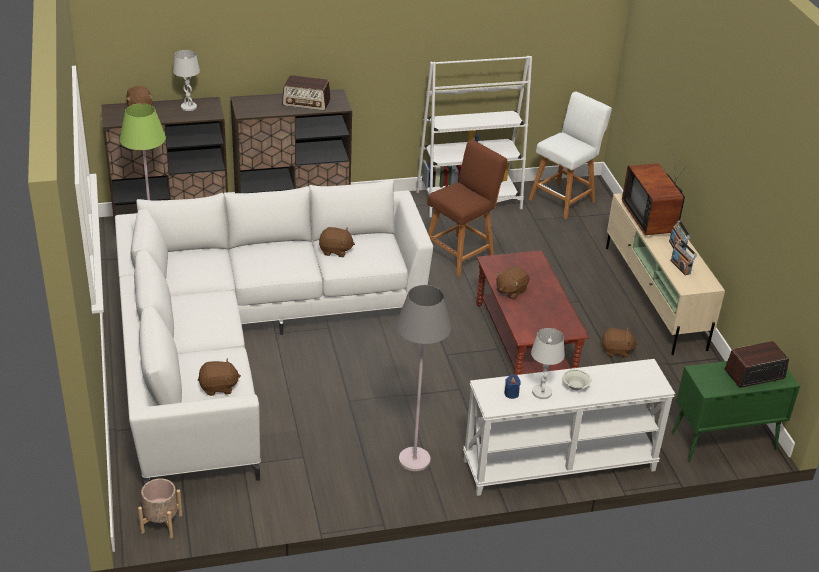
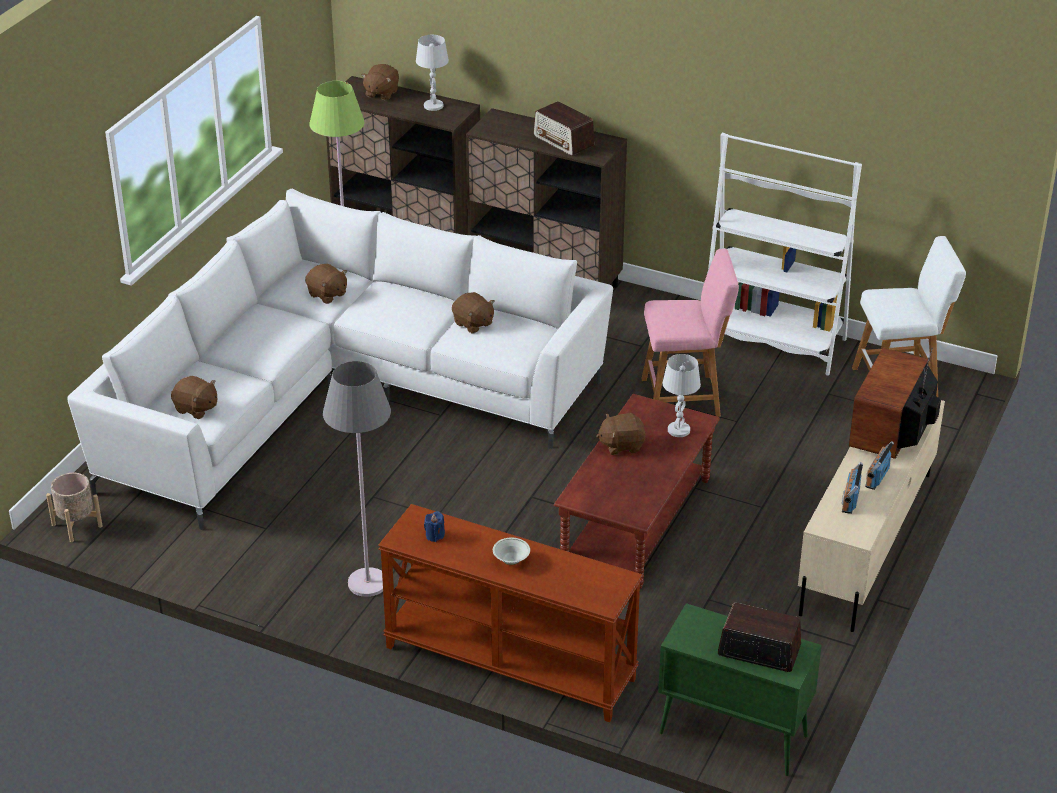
camera: 40 degrees right, 0 degrees up
(460, 254) = (685, 397): brown stool -> pink stool
(541, 392) = (468, 549): white table lamp -> white table lamp (678, 430)
(559, 466) = (508, 664): white console table -> brown console table
(616, 351) = (734, 580): brown plush toy -> brown plush toy (327, 294)

